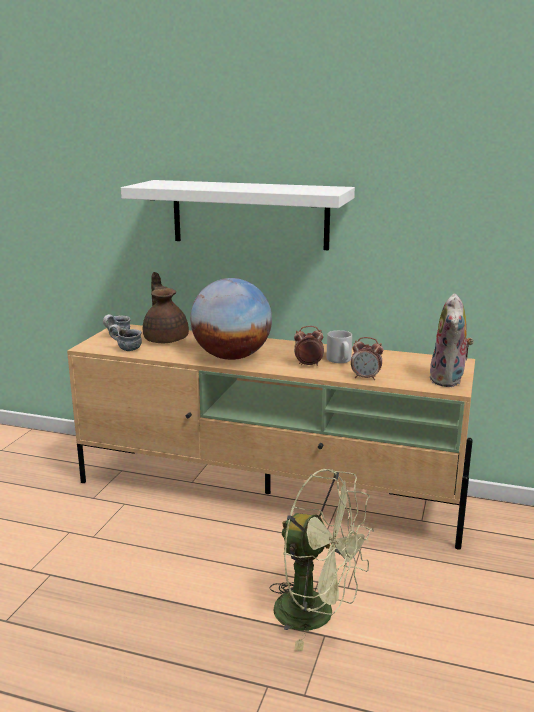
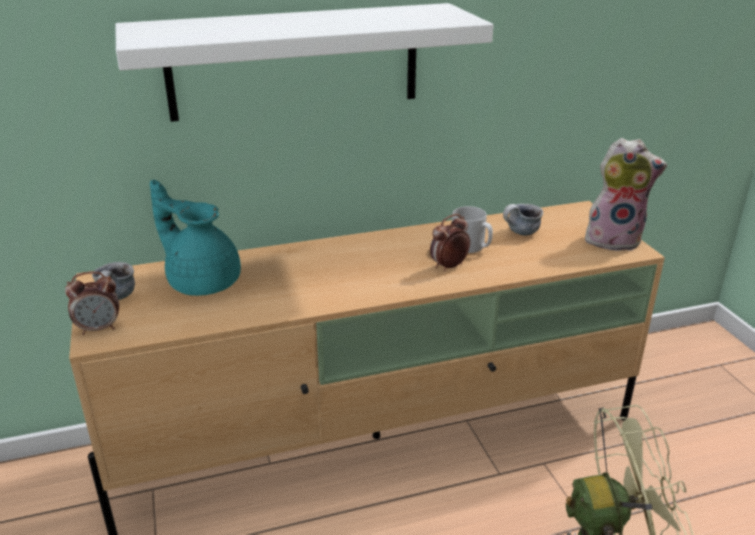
camera: 35 degrees left, 10 degrees up
(126, 349) = (170, 322): mug -> mug (520, 234)
(166, 339) = (202, 281): brown teapot -> turquoise teapot
(231, 357) = (340, 285): globe -> none
(365, 378) = (536, 265): alarm clock -> alarm clock (99, 328)
(449, 380) = (614, 240): plush toy -> plush toy turned 60 degrees counterclockwise

